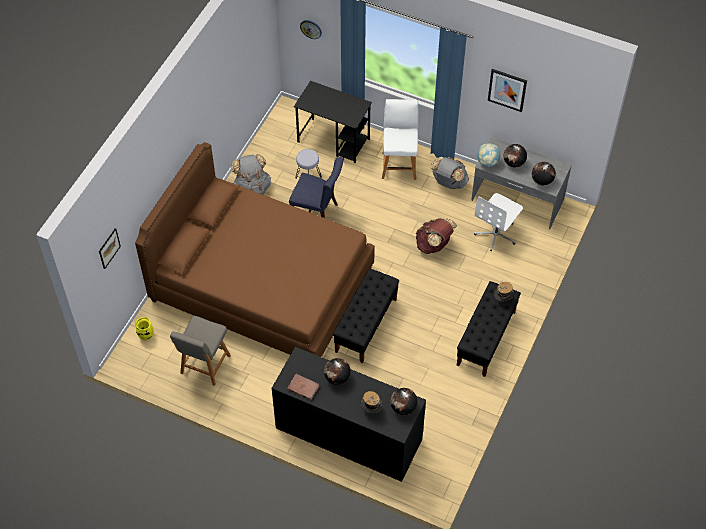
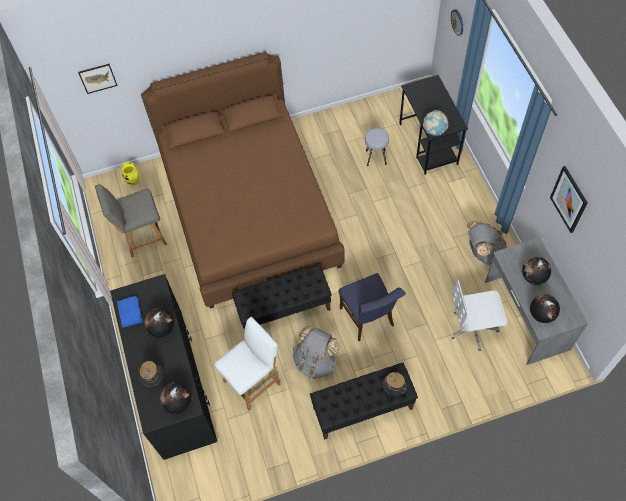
camera: 50 degrees right, 5 degrees up
(252, 188) = (326, 133): grey backpack -> grey backpack (315, 361)
(303, 388) = (130, 312): brown book -> blue book
(318, 213) = (350, 191): blue chair -> blue chair (369, 319)
(399, 164) = (458, 203): white chair -> white chair (253, 381)
(434, 245) = (410, 292): brown backpack -> none
(487, 162) = (510, 257): globe -> globe (434, 131)

